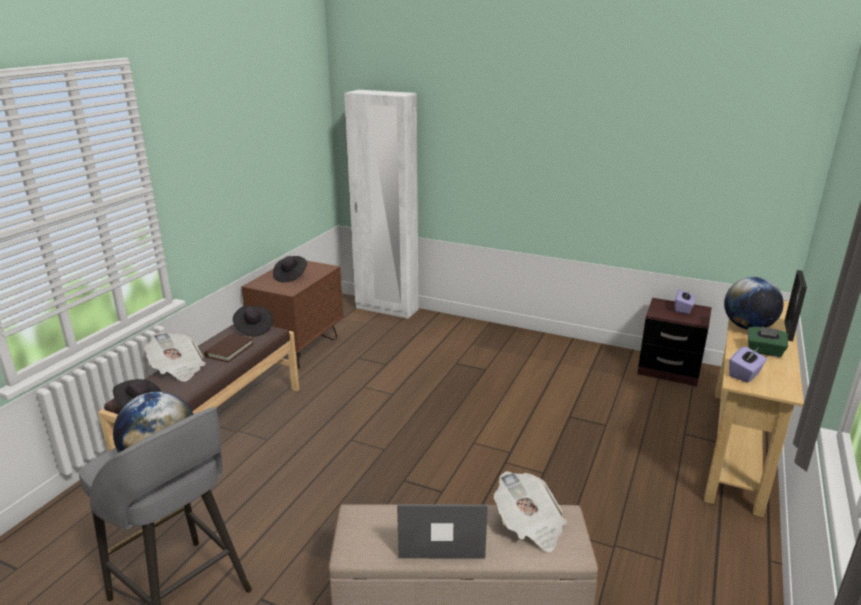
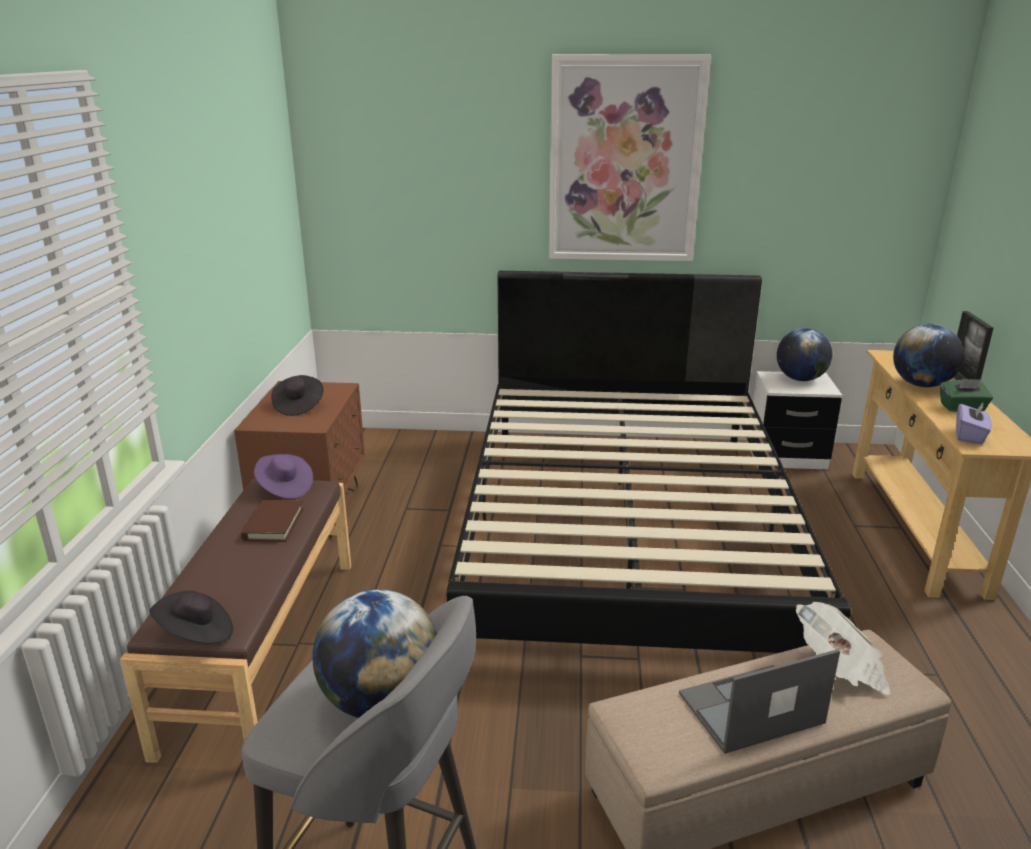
camera: 20 degrees left, 0 degrees up
(177, 369) = (212, 566): newspaper -> none
(253, 328) = (284, 488): black hat -> purple hat
(386, 309) = (399, 438): white wardrobe -> none
(498, 403) = (627, 531): none -> black bed
(553, 122) = (625, 161): none -> picture
(669, 370) = (786, 456): brown nightstand -> white nightstand
(683, 309) = (800, 379): purple tissue box -> globe

